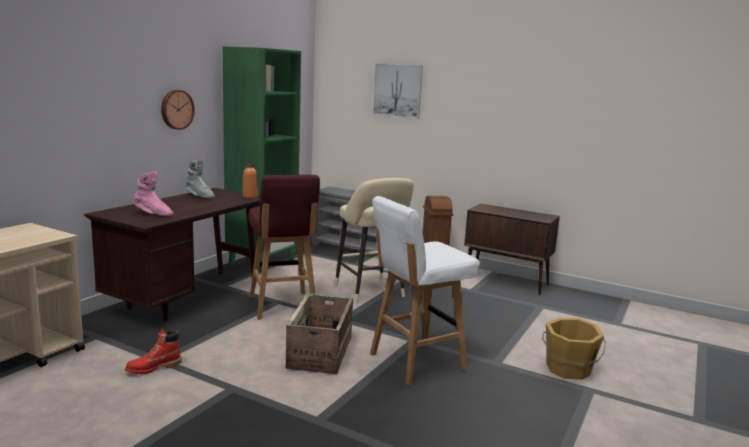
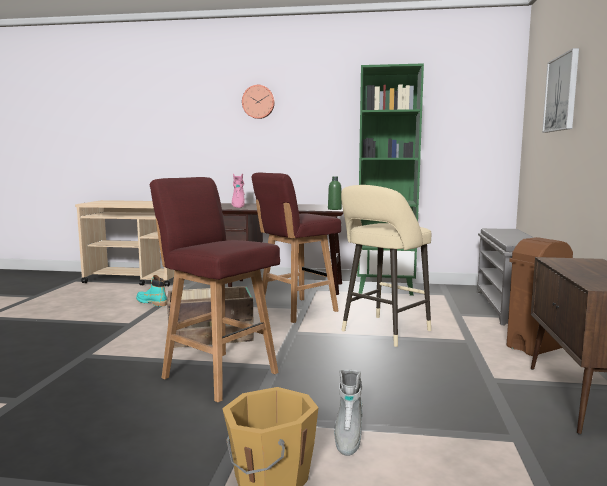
camera: 70 degrees right, 5 degrees down
(154, 368) = (151, 303): red boot -> turquoise boot
(176, 109) = (309, 131): wall clock -> wall clock (258, 102)
(199, 196) = (309, 205): grey boot -> grey boot (348, 437)
(250, 196) = (334, 209): orange bottle -> green bottle
(415, 362) = (218, 374): white stool -> red stool

